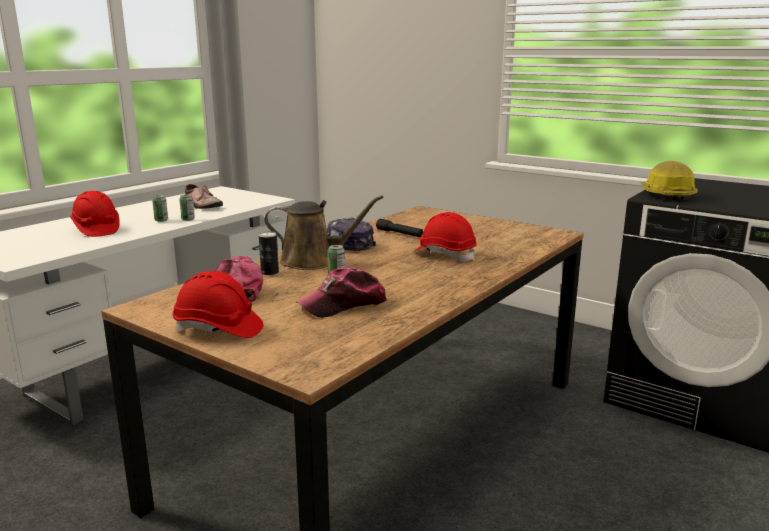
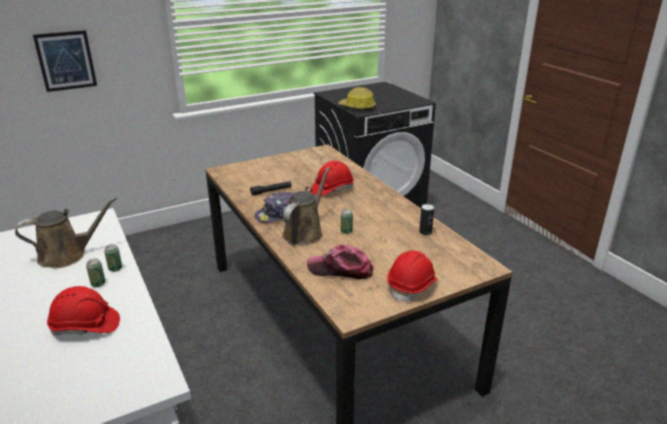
camera: 65 degrees left, 10 degrees up
(201, 205) = (67, 255): shoe -> brown watering can
(269, 272) = (314, 252): can -> can (425, 232)
(343, 304) = (397, 239): cap -> none
(405, 79) = (66, 61): none -> picture

